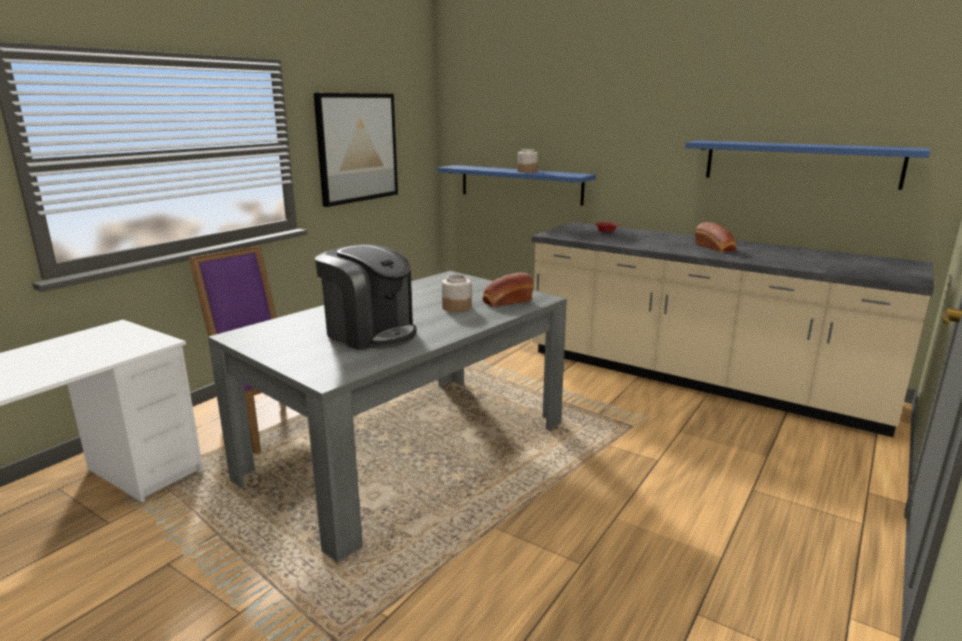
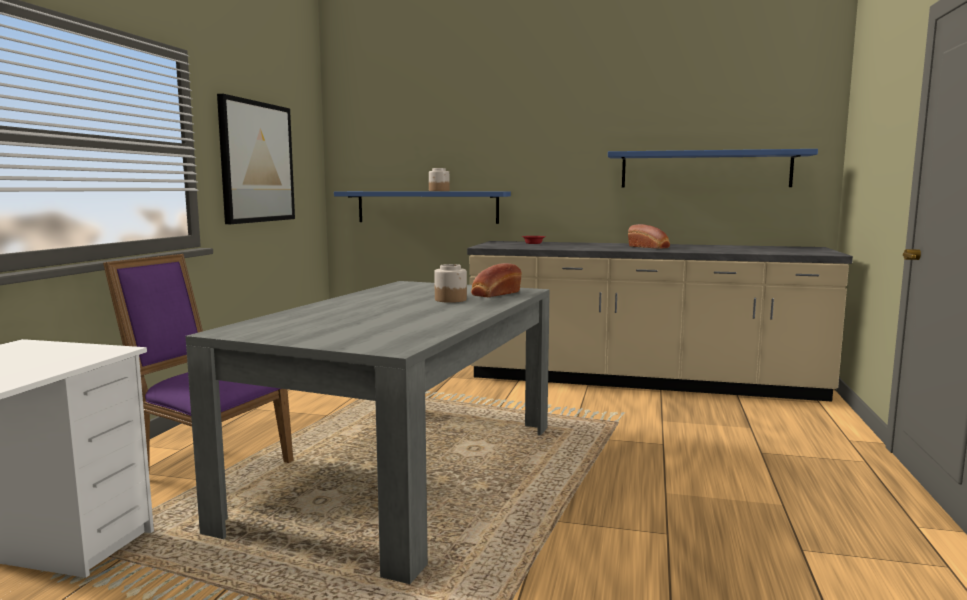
camera: 20 degrees left, 10 degrees down
(370, 333) = (386, 319): coffee machine -> none

